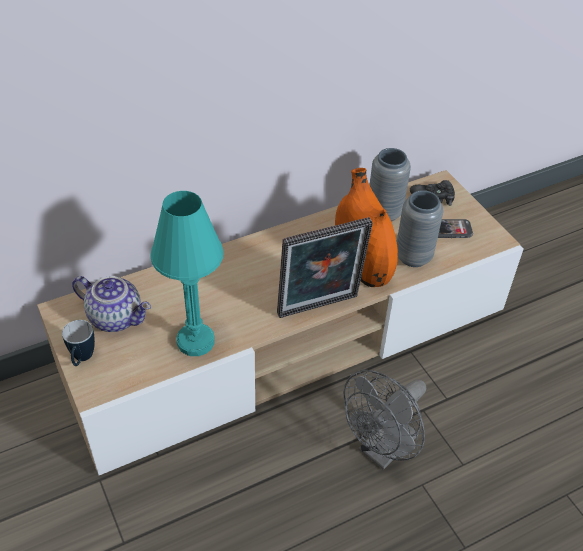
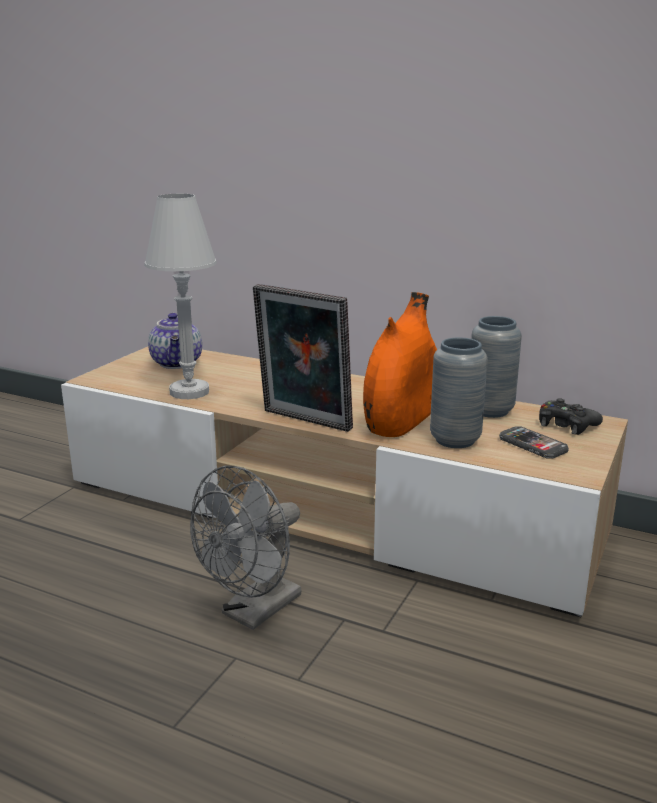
camera: 55 degrees right, 25 degrees down
(82, 359) = (119, 367): mug -> none
(195, 341) = (189, 392): turquoise table lamp -> white table lamp
(382, 450) = (254, 612): grey fan -> grey fan turned 60 degrees counterclockwise

